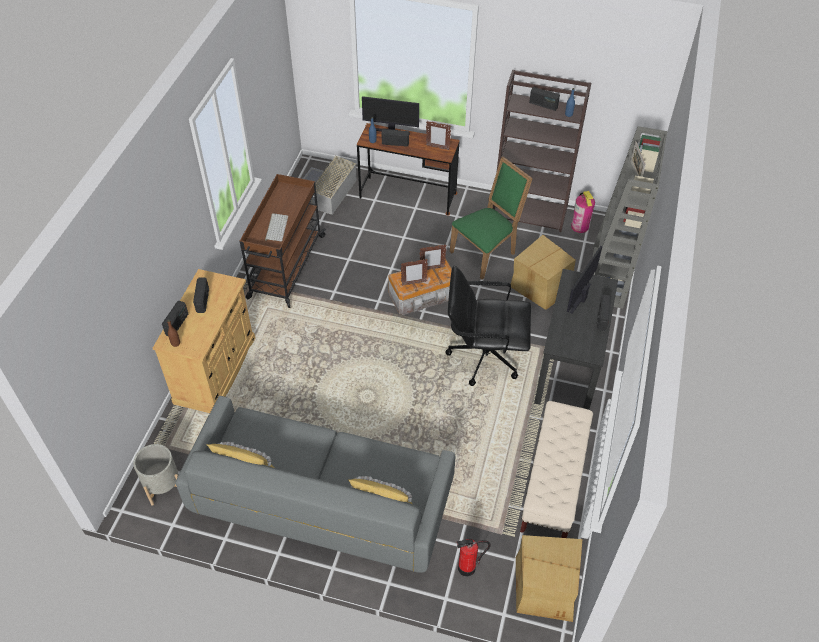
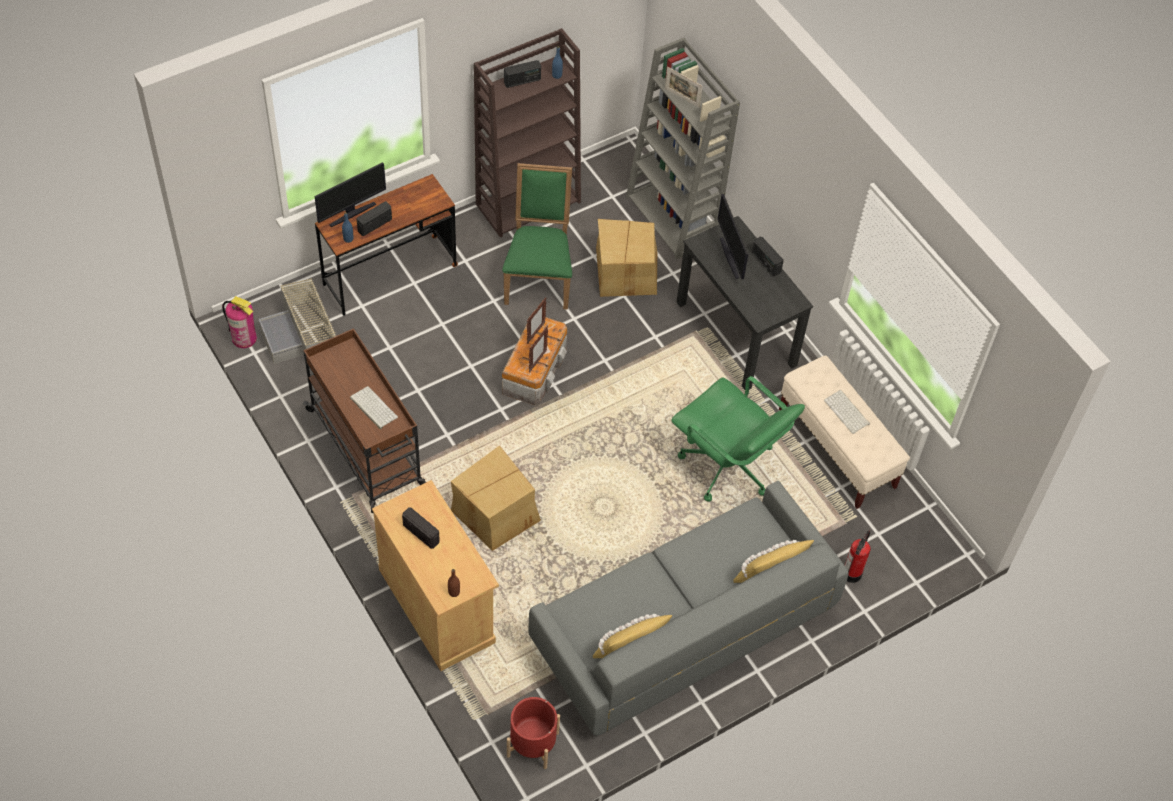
camera: 50 degrees left, 5 degrees up
(163, 485) = (532, 744): grey planter -> red planter
(177, 324) = (430, 575): radio -> none
(437, 147) = (422, 198): picture frame -> none
(468, 436) = (727, 466): none -> green office chair
(484, 356) = (656, 383): black office chair -> none
(546, 586) = (920, 533): cardboard box -> cardboard box (496, 512)
(561, 455) = (847, 412): none -> keyboard
(580, 226) = (591, 183): fire extinguisher -> fire extinguisher (244, 338)

